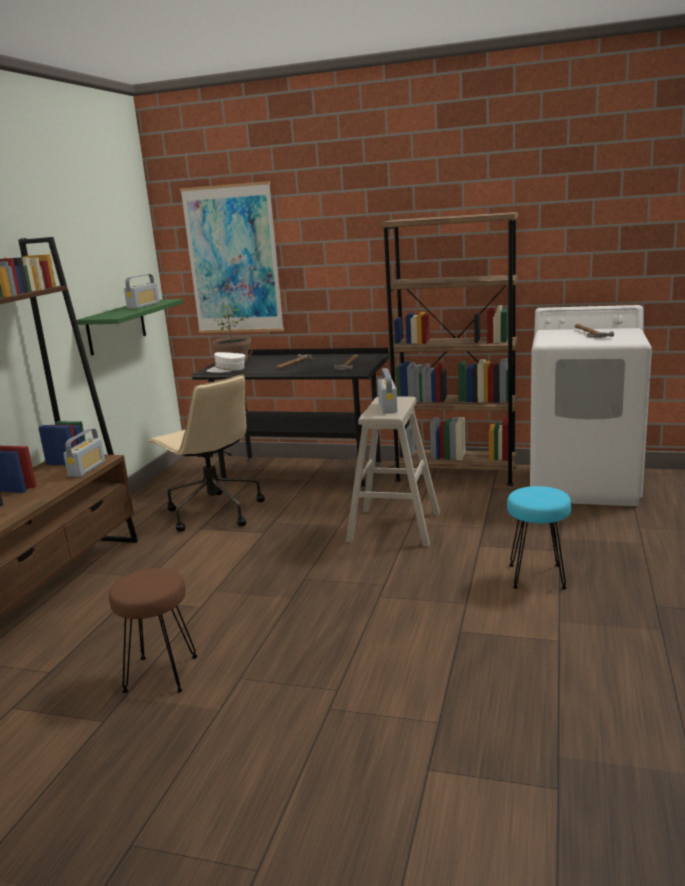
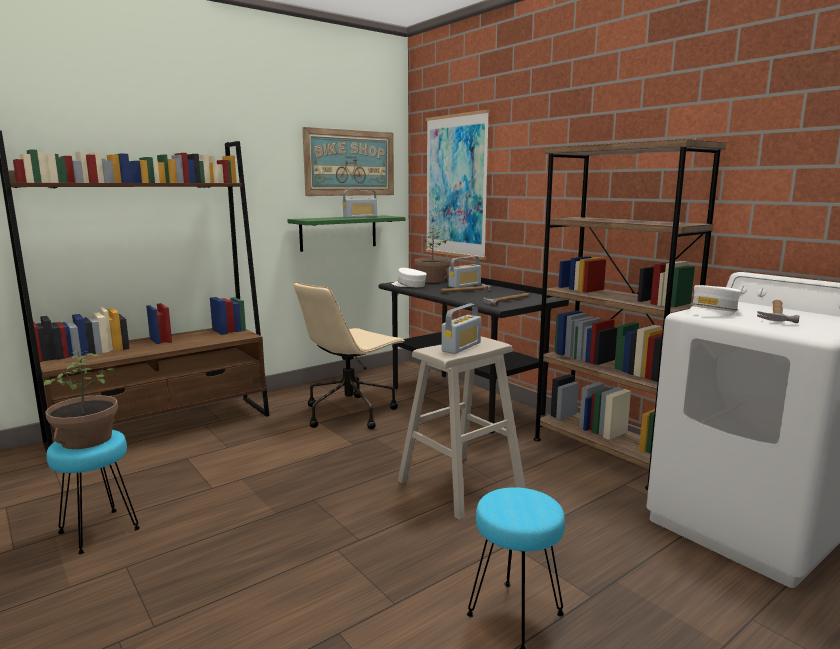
camera: 35 degrees right, 5 degrees down
(87, 469) = (221, 339): radio -> radio (464, 285)
(113, 245) = (350, 163): none -> picture
(146, 581) = (86, 439): none -> potted plant
(162, 674) = (99, 531): brown stool -> turquoise stool
(213, 512) = (350, 412): beige office chair -> beige office chair turned 45 degrees clockwise
(554, 339) = (712, 311): none -> white cap

